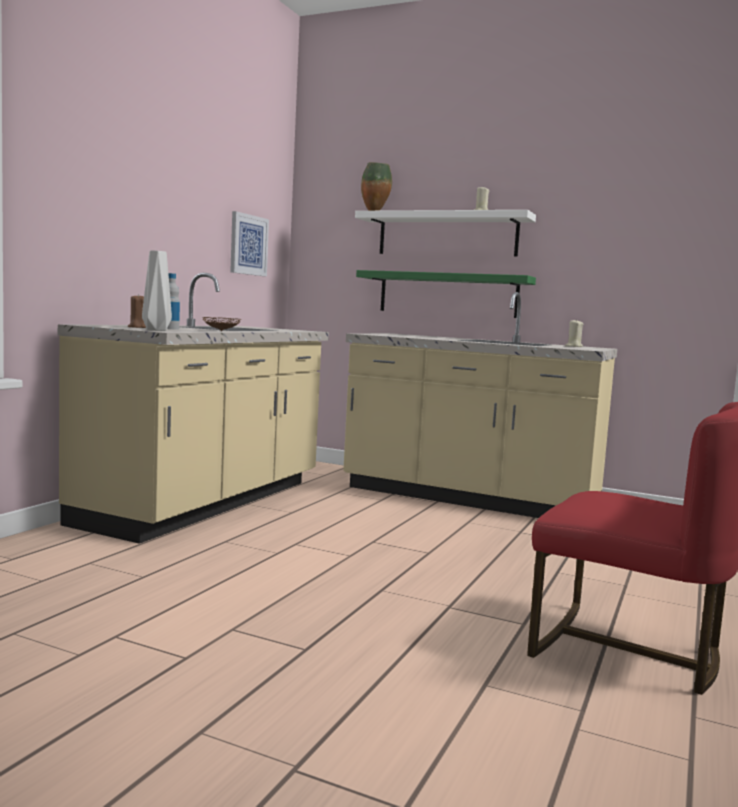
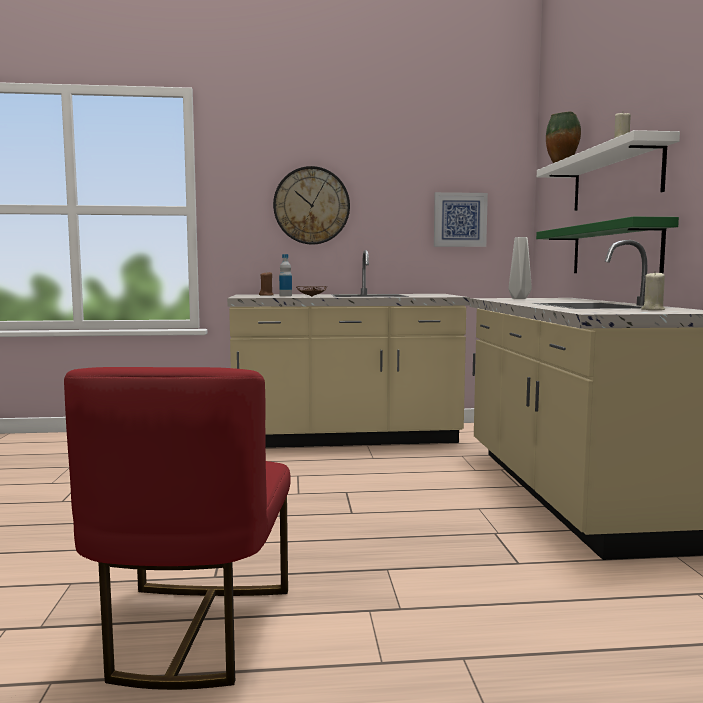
camera: 60 degrees right, 0 degrees up
(133, 206) = (311, 205): none -> wall clock
(155, 330) = (245, 296): grey vase -> grey vase (518, 298)

